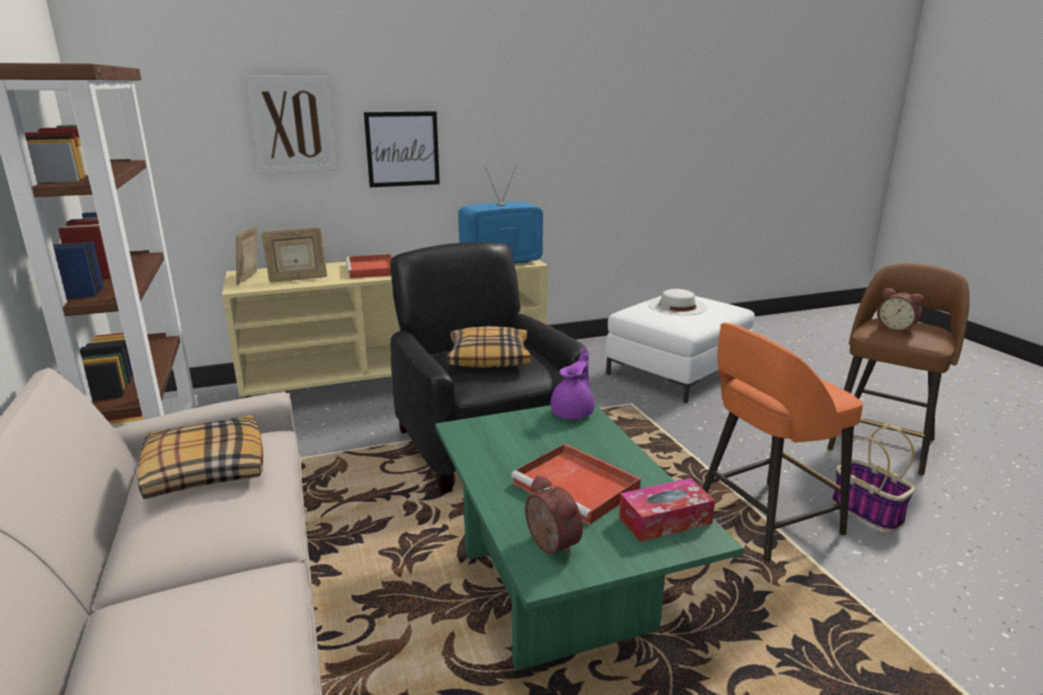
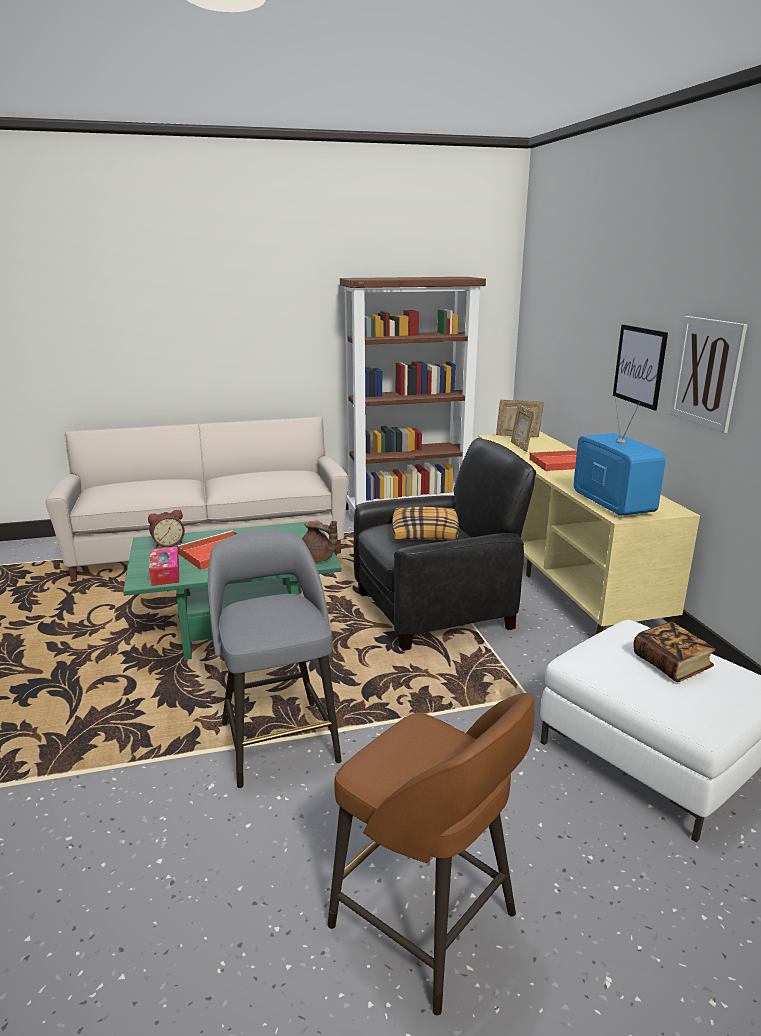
camera: 95 degrees right, 0 degrees up
(204, 470) = (275, 474): pillow -> none
(293, 125) = (587, 328): picture -> picture (707, 372)
(573, 412) = (317, 559): purple teapot -> brown teapot
(677, 306) = (671, 664): white hat -> book
(764, 521) = (278, 739): orange stool -> grey stool
(868, 511) = (267, 824): basket -> none
(896, 328) = (428, 749): alarm clock -> none

